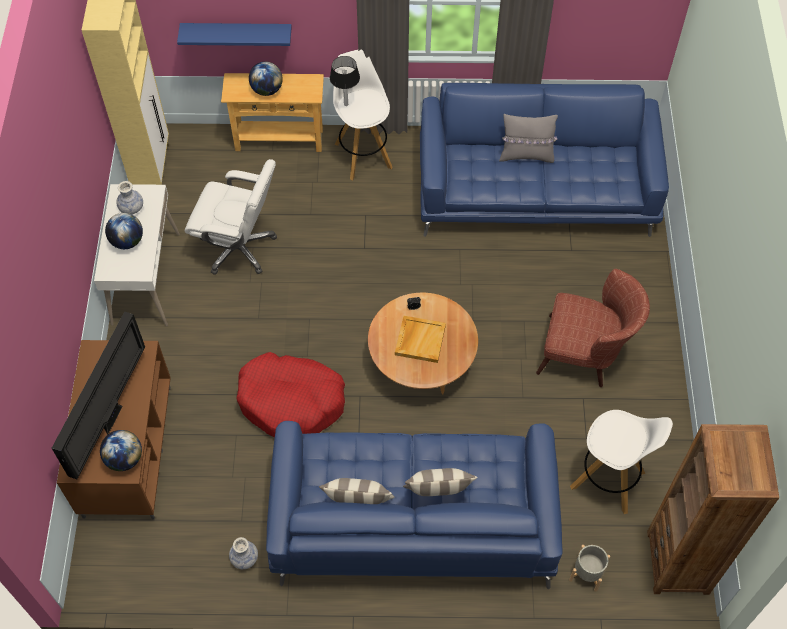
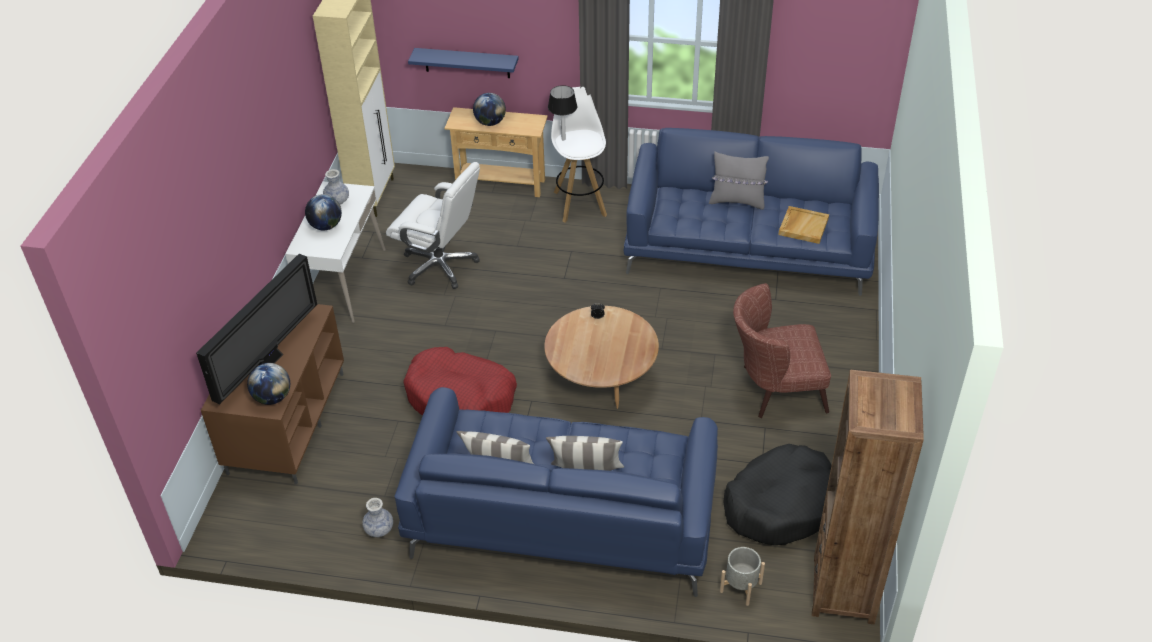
camera: 10 degrees right, 15 degrees down
(420, 340) = (598, 344): beige tray -> beige tray (803, 226)
(585, 354) = (774, 389): brown armchair -> brown armchair turned 150 degrees clockwise
(609, 480) = (780, 504): white stool -> black dog bed

